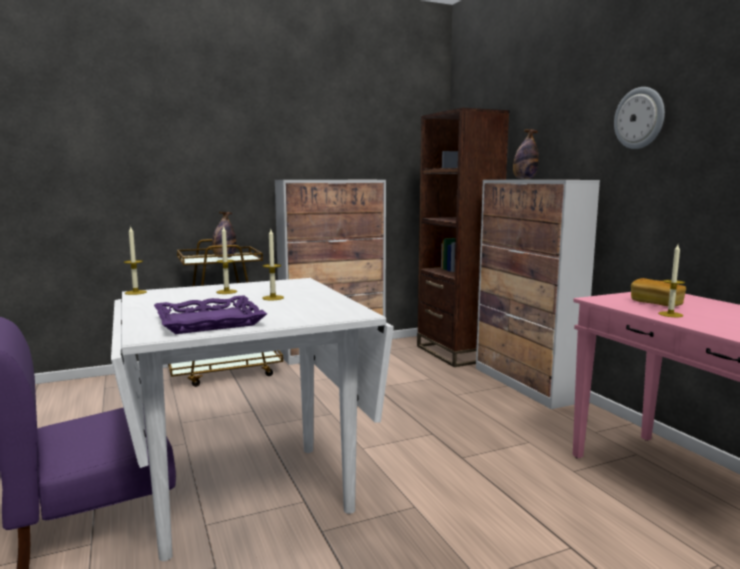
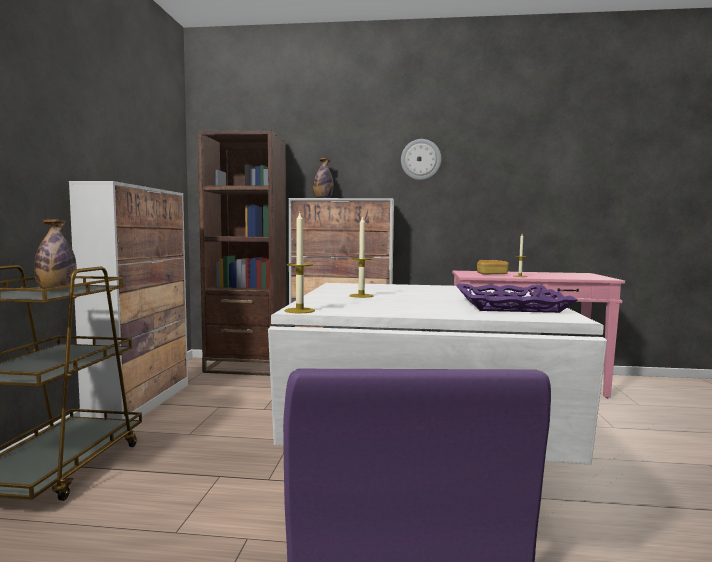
camera: 60 degrees left, 5 degrees down
(273, 298) = (417, 292): candle -> none

